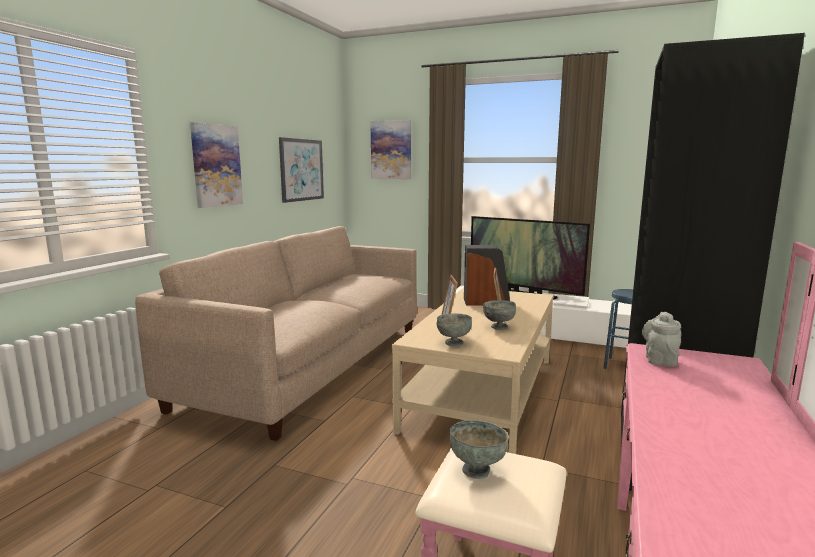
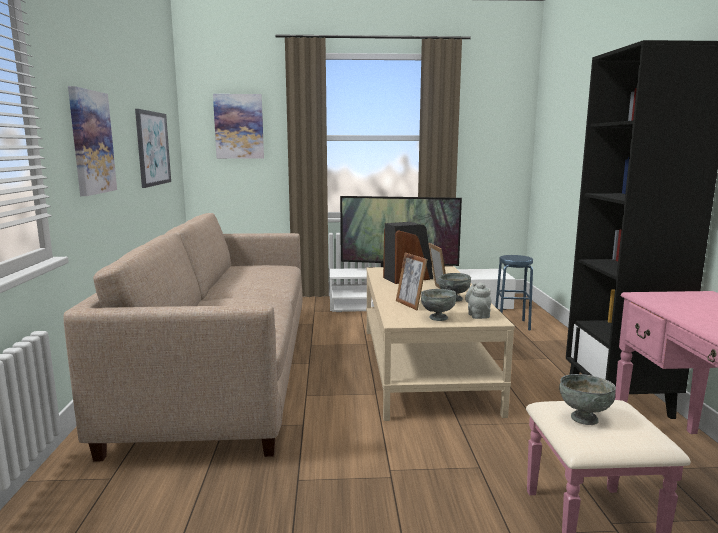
camera: 25 degrees left, 0 degrees up
(660, 359) = (663, 301): grey teapot -> grey teapot (477, 315)

